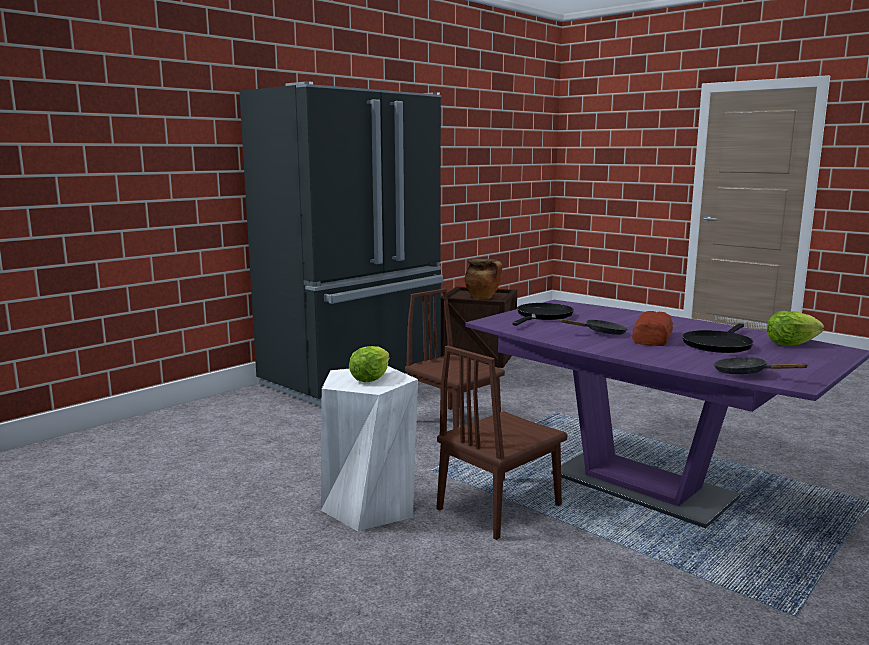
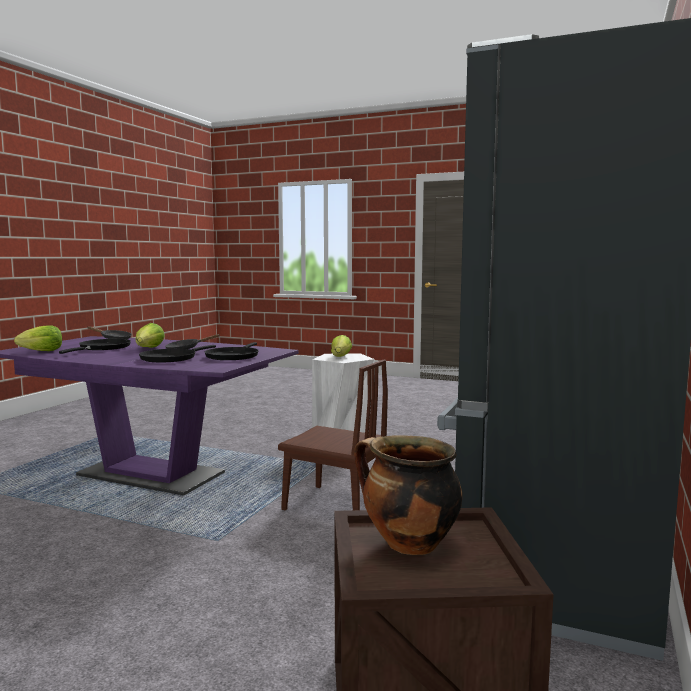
camera: 160 degrees right, 5 degrees down
(499, 507) = (260, 451): brown chair -> none
(608, 318) = (171, 358): none -> black frying pan
(651, 338) = (149, 348): bread -> lettuce

